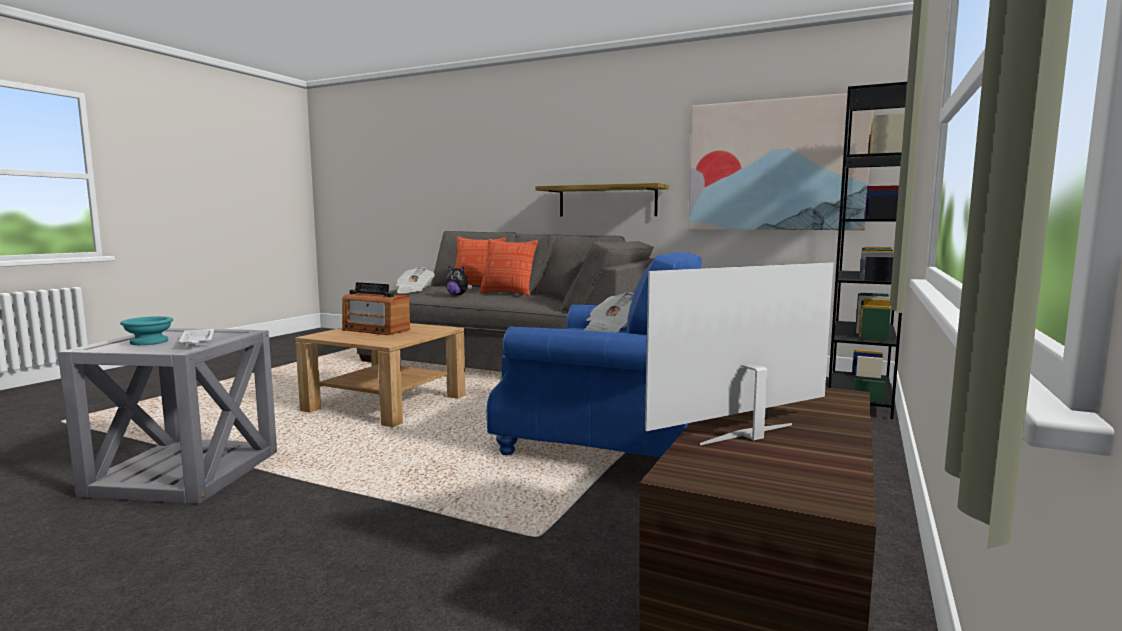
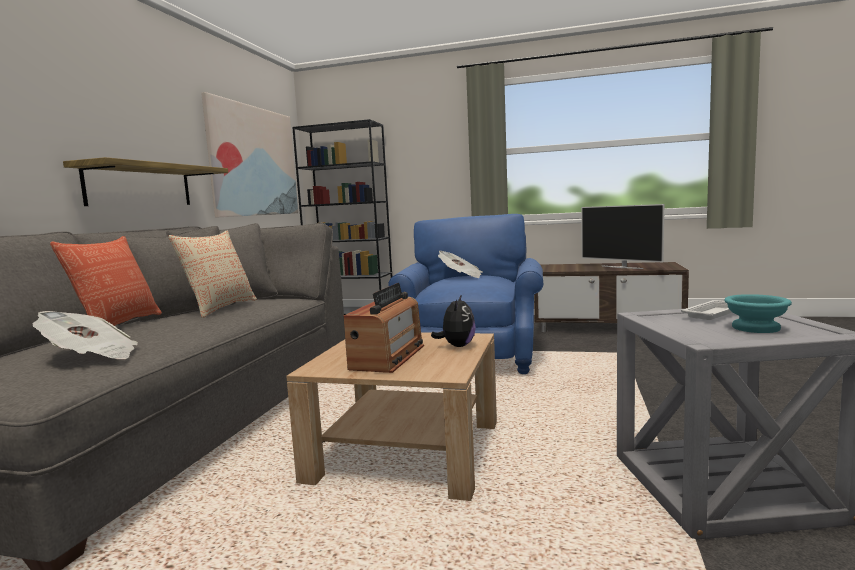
camera: 100 degrees left, 0 degrees up
(457, 295) = (198, 327): plush toy -> plush toy (457, 346)
(508, 294) = (221, 309): orange pillow -> beige pillow

